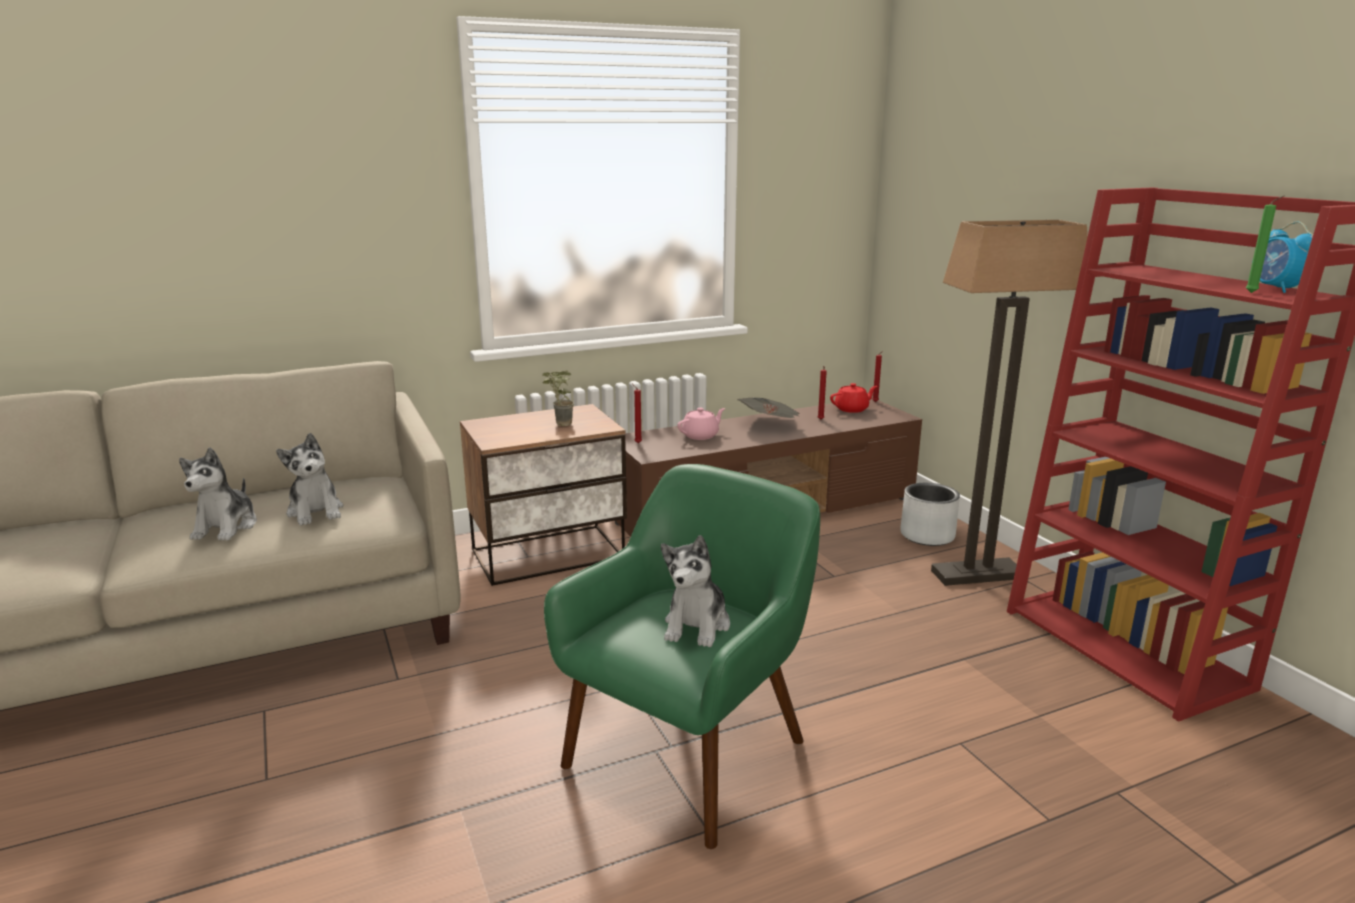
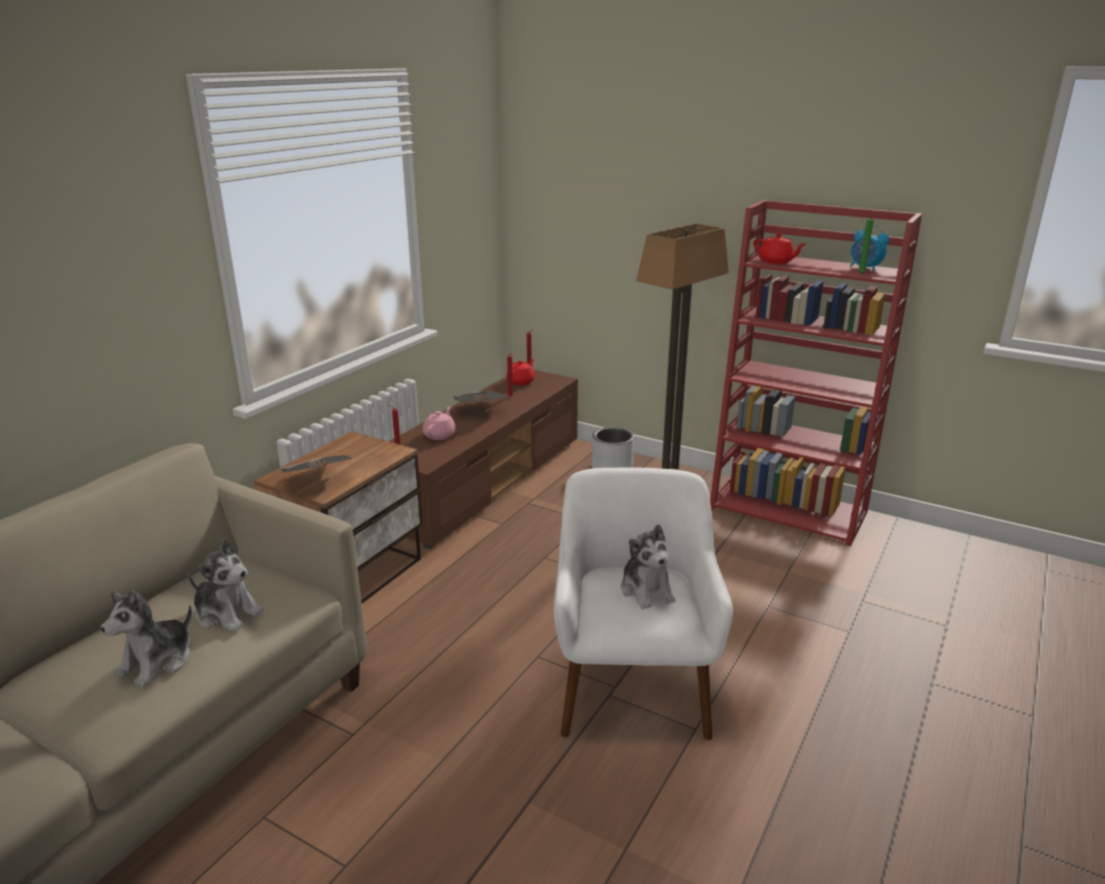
camera: 35 degrees left, 5 degrees up
(226, 527) = (157, 662): plush toy -> plush toy turned 60 degrees clockwise
(504, 433) = (318, 481): none -> newspaper
(559, 424) = (354, 459): potted plant -> none
(690, 754) = (632, 686): green armchair -> white armchair
(1140, 272) = (776, 261): none -> red teapot

